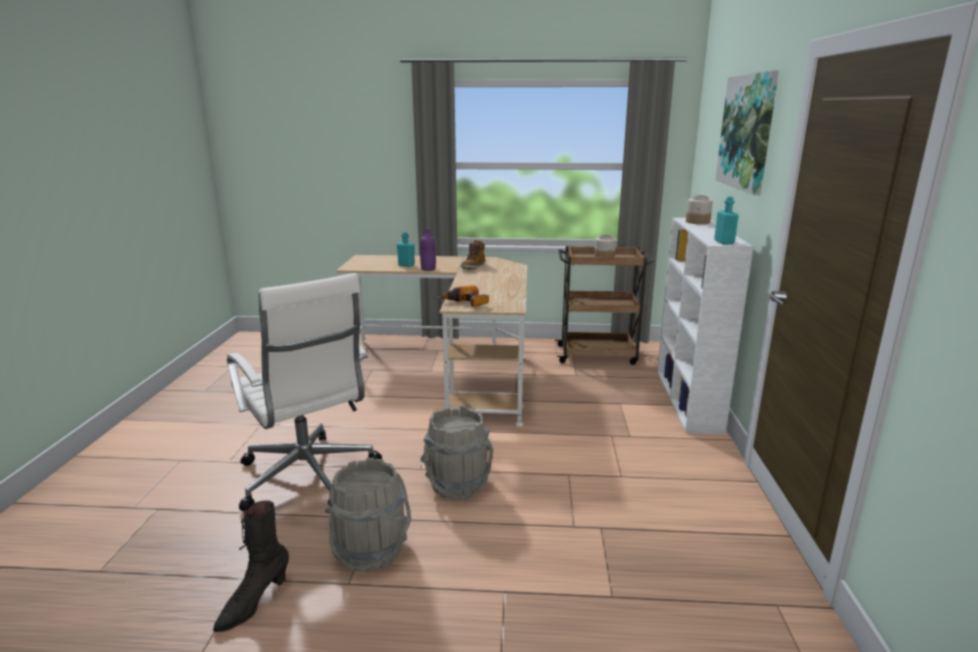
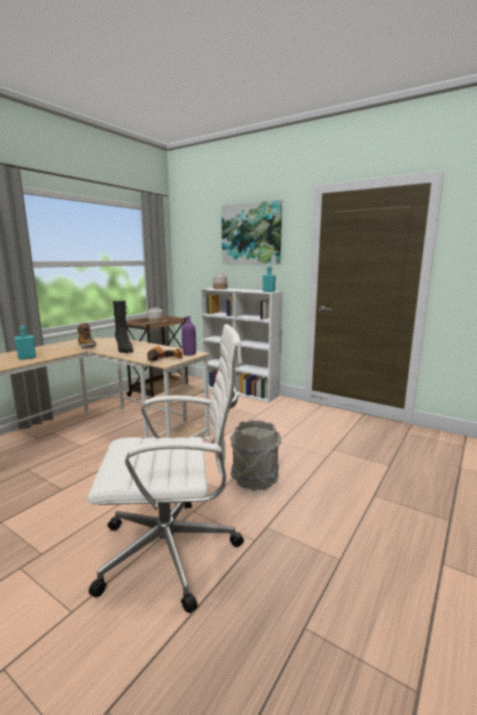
camera: 60 degrees left, 5 degrees down
(253, 603) = (341, 627): black boot -> black boot (124, 349)
(370, 550) = (306, 538): grey bucket -> none
(428, 269) = (58, 355): purple bottle -> purple bottle (189, 354)

